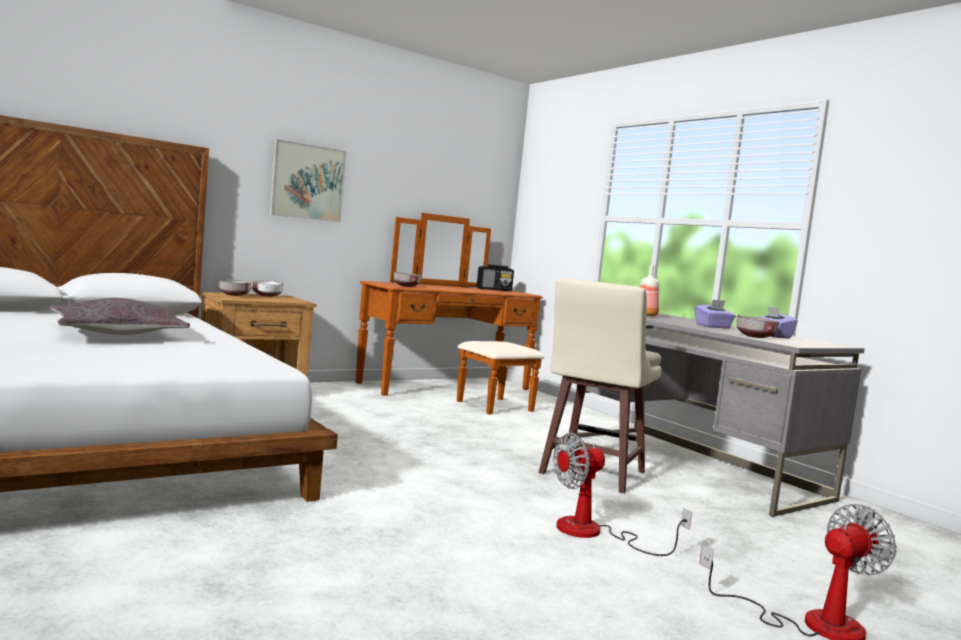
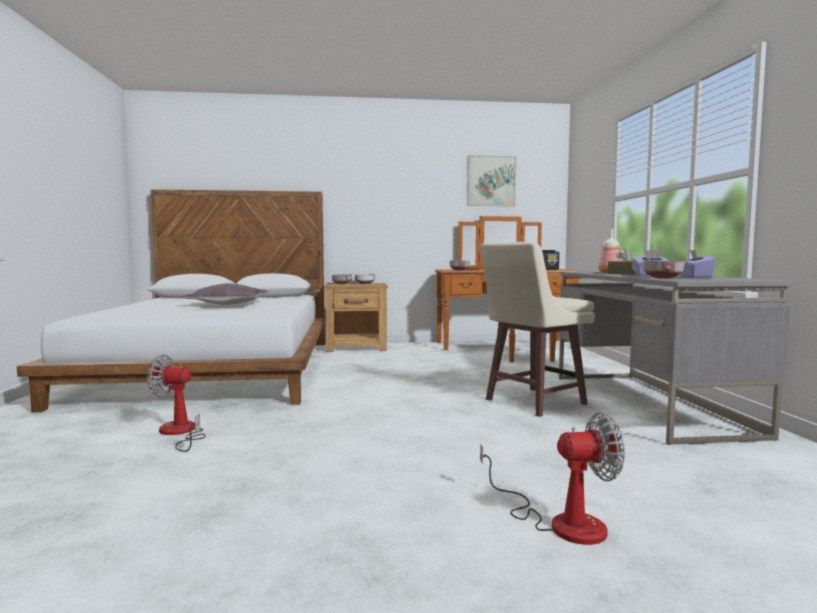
camera: 30 degrees right, 0 degrees up
(308, 182) = (391, 205): picture -> picture (491, 181)
(594, 533) = (464, 439): fan -> fan (180, 433)
(672, 320) = (624, 273): none -> brown tissue box

